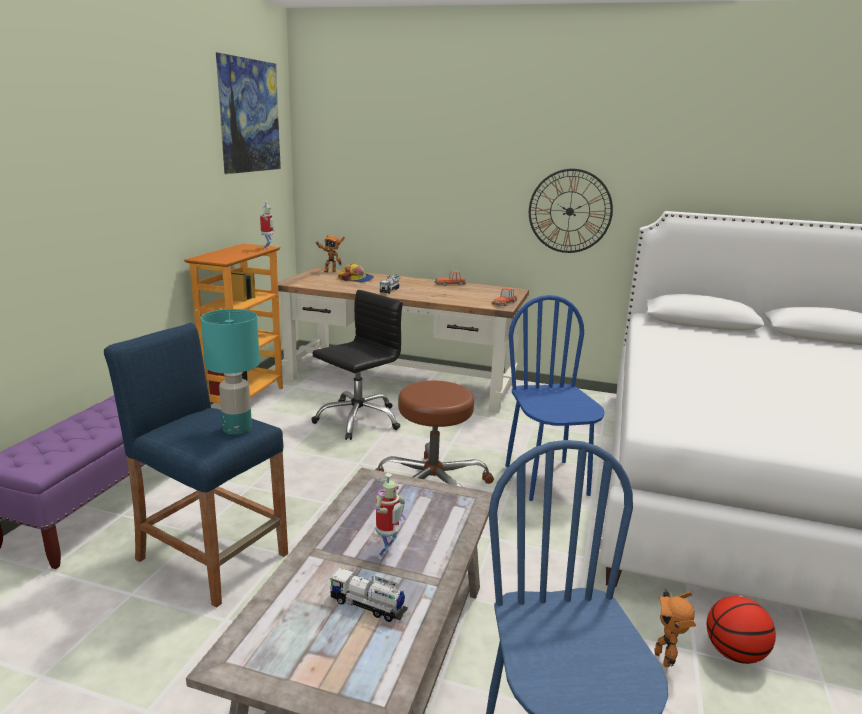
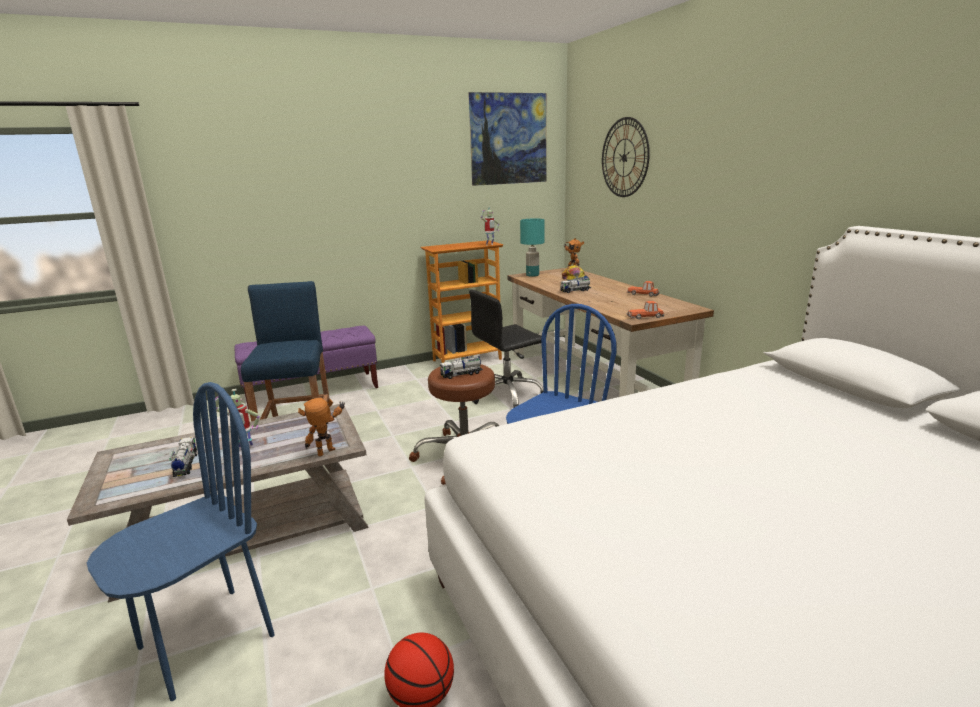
camera: 50 degrees right, 0 degrees up
(238, 429) = (287, 352): turquoise table lamp -> turquoise table lamp (532, 275)
(358, 419) = (507, 395): black office chair -> black office chair turned 150 degrees clockwise
(442, 394) = (461, 374): none -> toy truck
(569, 211) = (757, 223): wall clock -> wall clock (624, 157)
(664, 658) = (372, 652): toy robot -> toy robot (328, 453)

